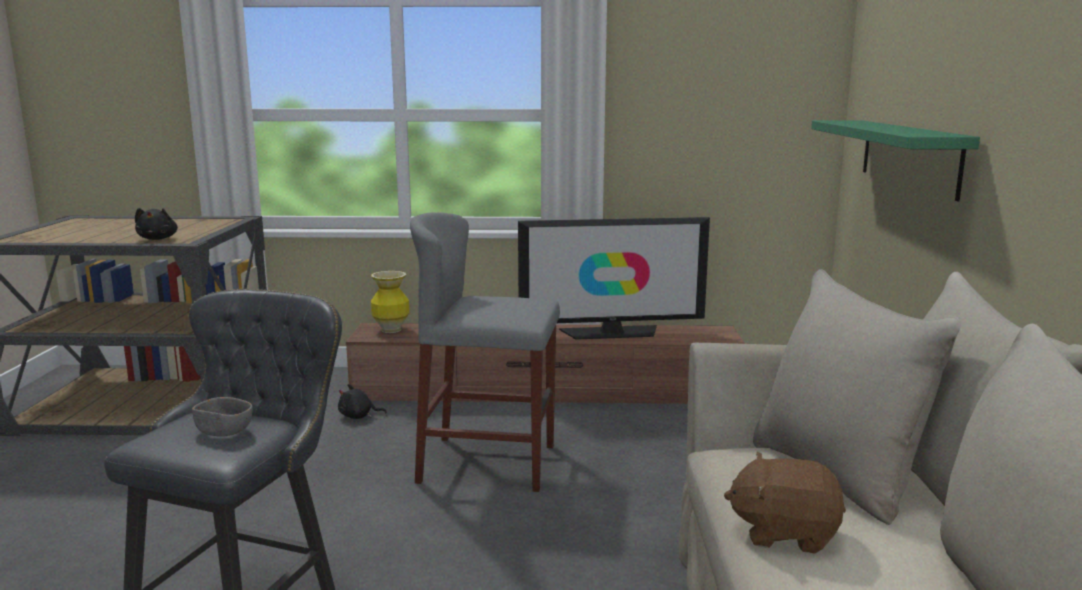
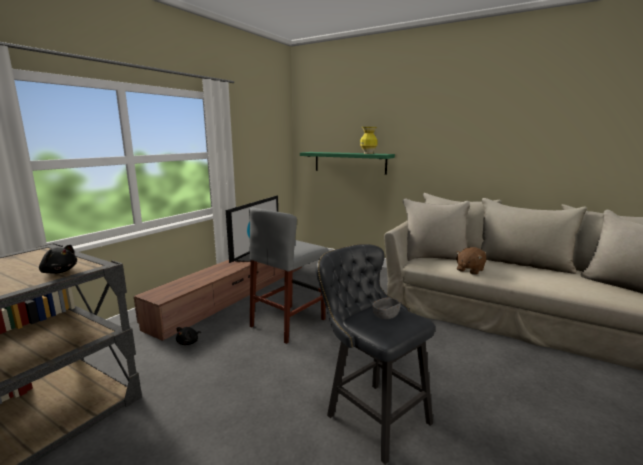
camera: 60 degrees left, 0 degrees up
(391, 330) = (163, 291): vase -> vase (368, 153)

